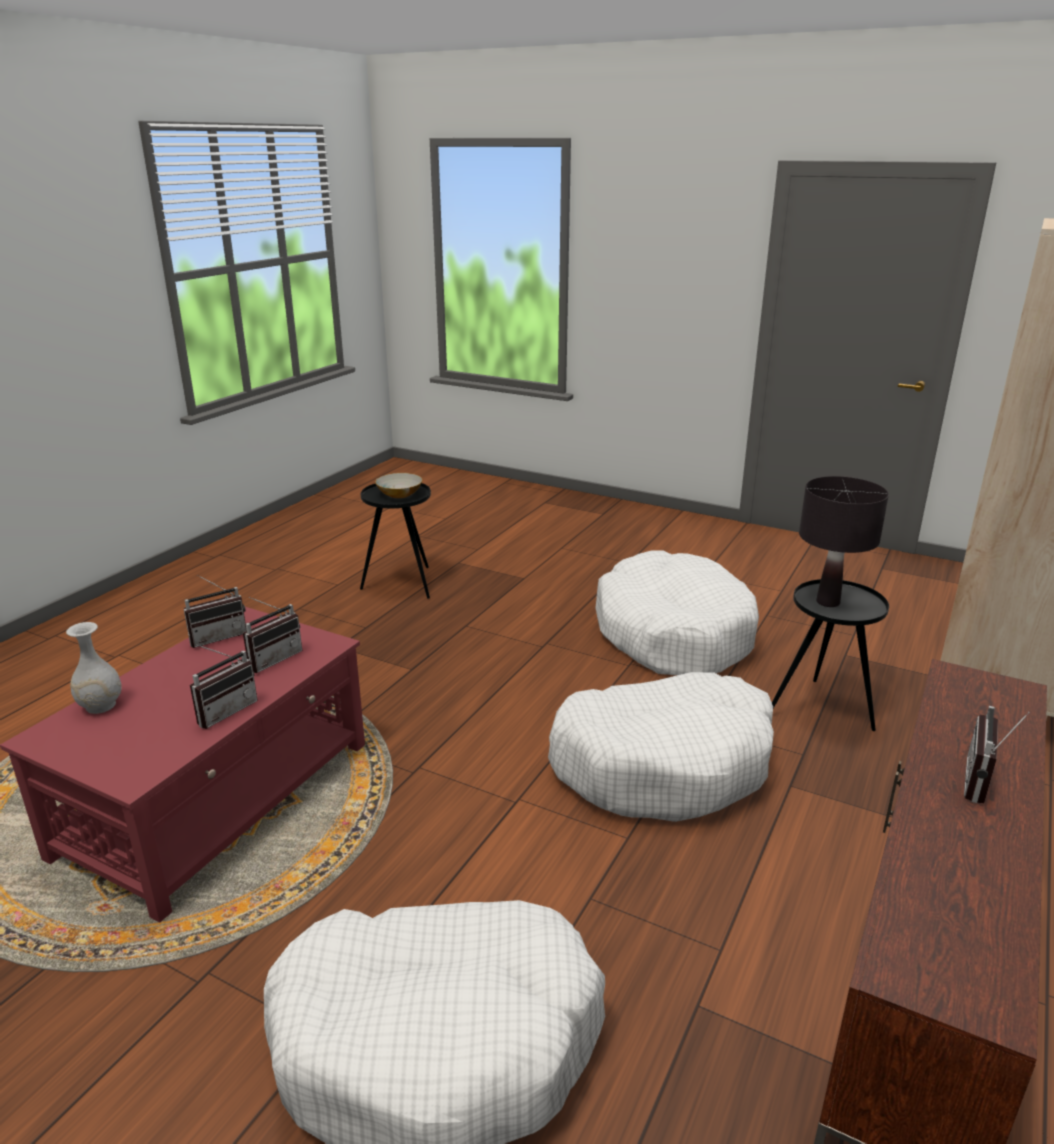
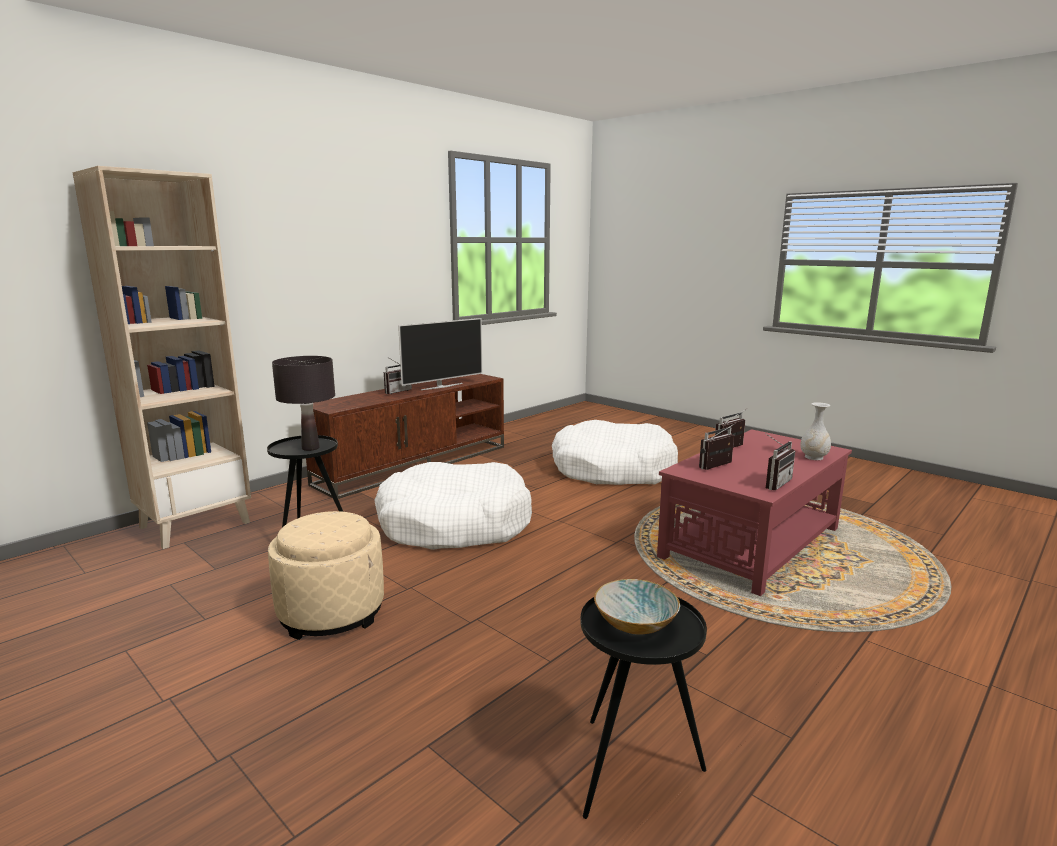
camera: 165 degrees left, 10 degrees down
(218, 636) = (773, 483): radio -> radio turned 150 degrees clockwise
(673, 633) = (331, 612): white dog bed -> beige ottoman
(930, 844) = (441, 386): none -> television

